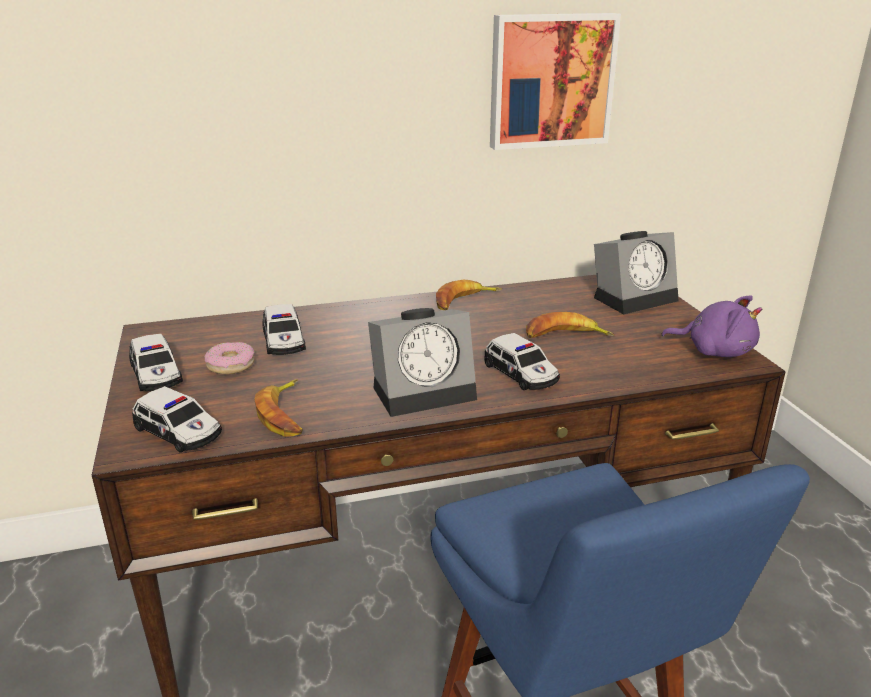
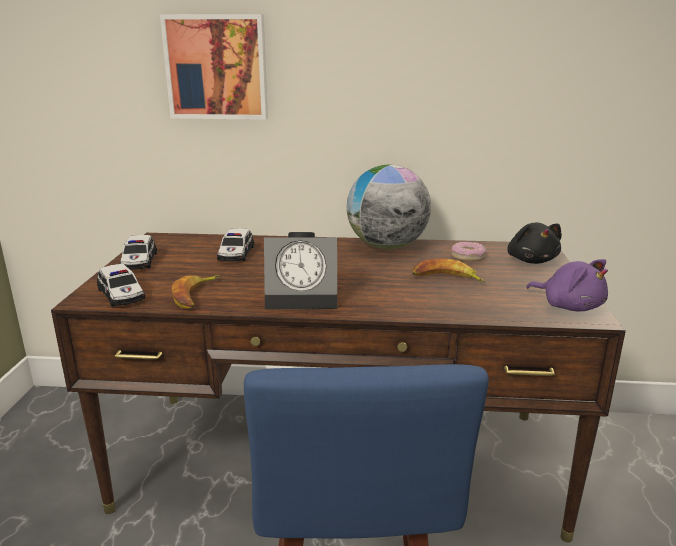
camera: 20 degrees right, 5 degrees down
(231, 365) = (189, 263): donut -> donut (467, 257)
(464, 301) = (387, 246): banana -> globe
(521, 373) = (387, 297): toy car -> none
(550, 81) = (474, 76): picture -> picture (217, 67)
(634, 297) = (531, 260): alarm clock -> black plush toy

